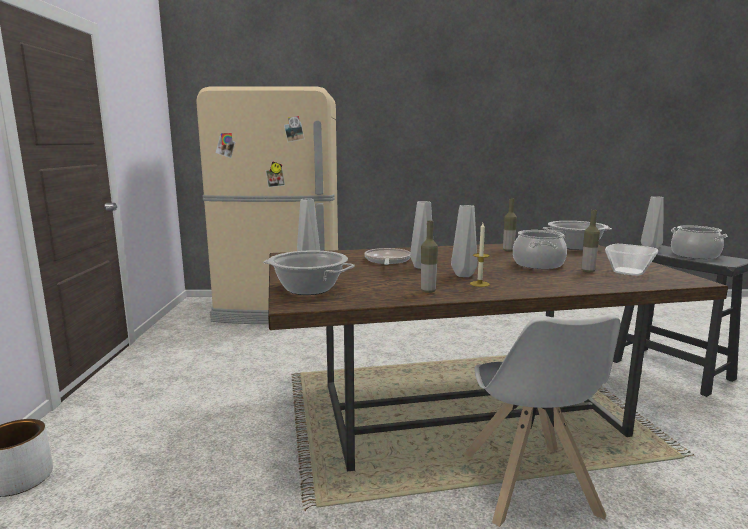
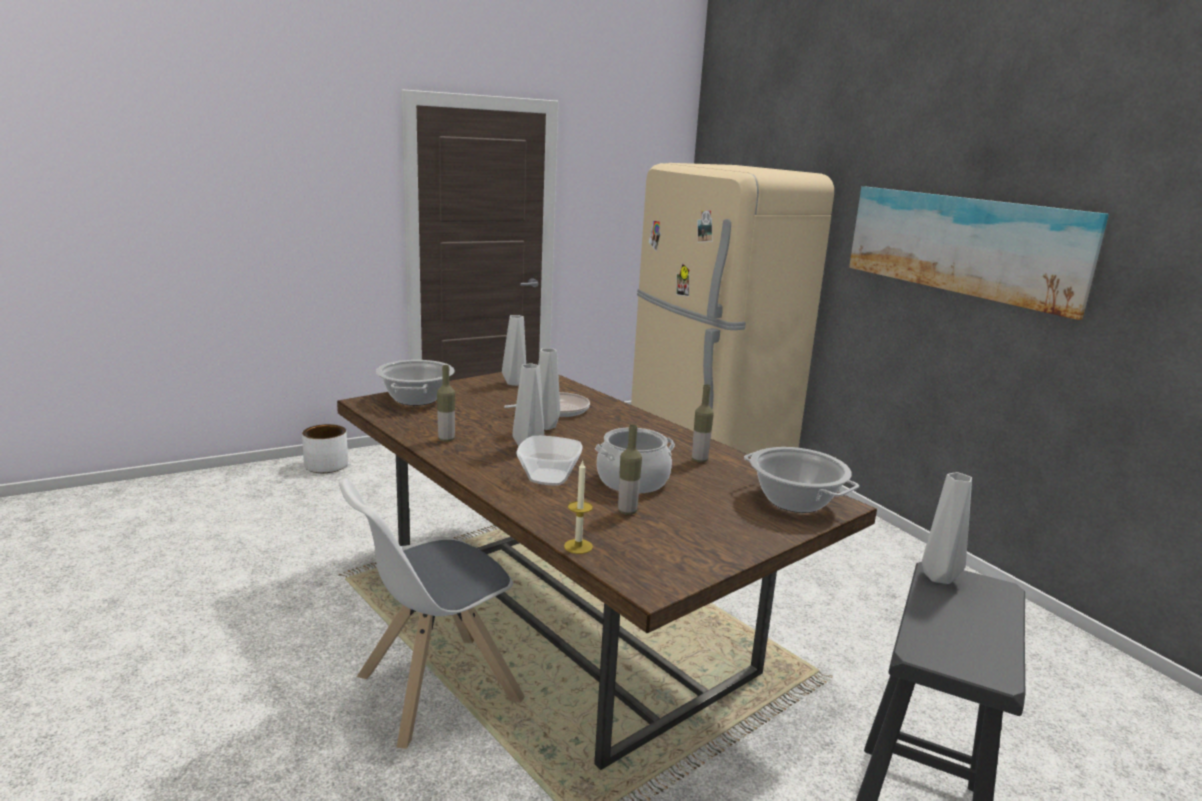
camera: 60 degrees right, 5 degrees up
(433, 125) = (962, 244): none -> picture
(479, 284) = (496, 457): candle -> candle (578, 546)
(628, 271) = (656, 538): bowl -> bowl (550, 477)
(695, 255) = (963, 624): cooking pot -> none

